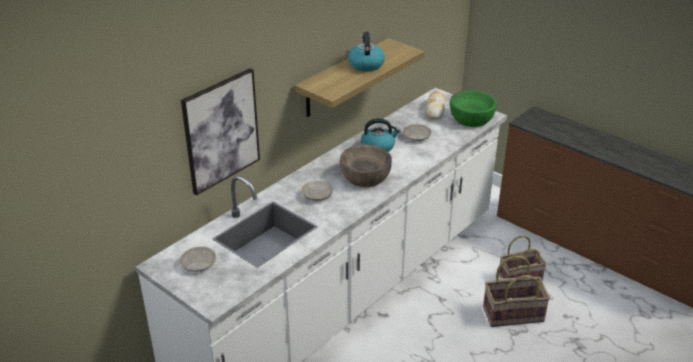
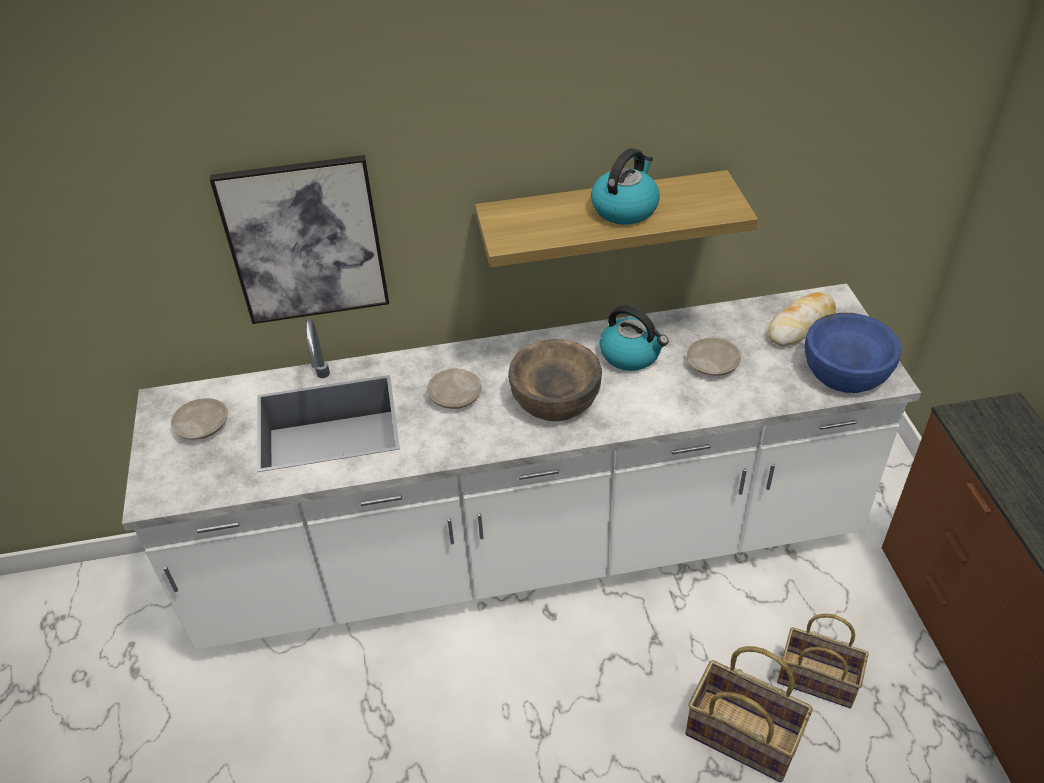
camera: 40 degrees right, 10 degrees up
(471, 118) = (845, 370): green bowl -> blue bowl

